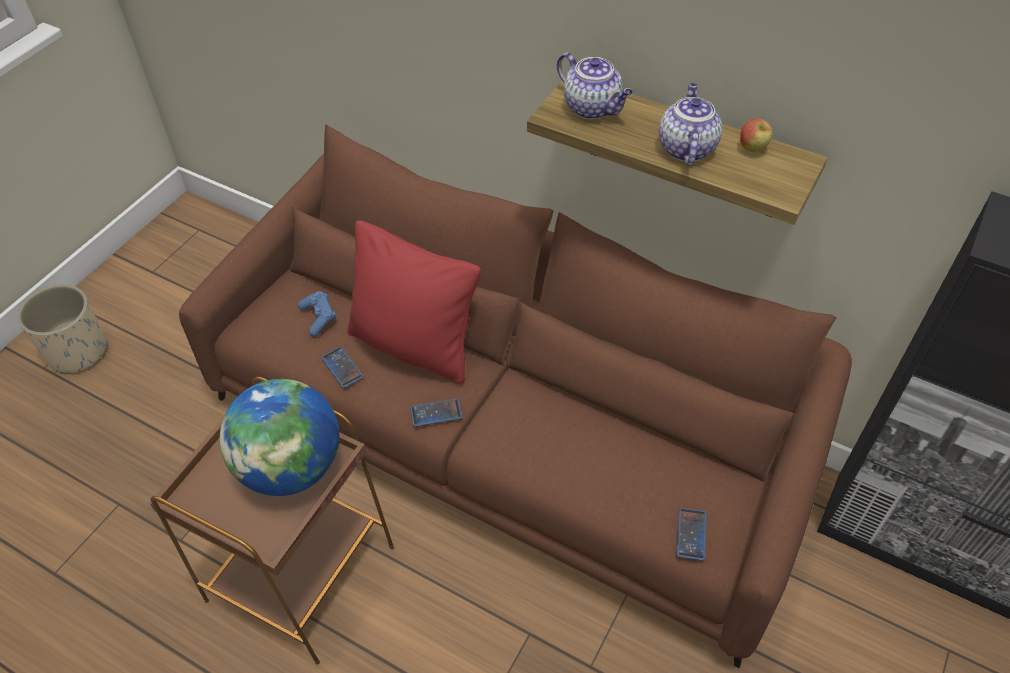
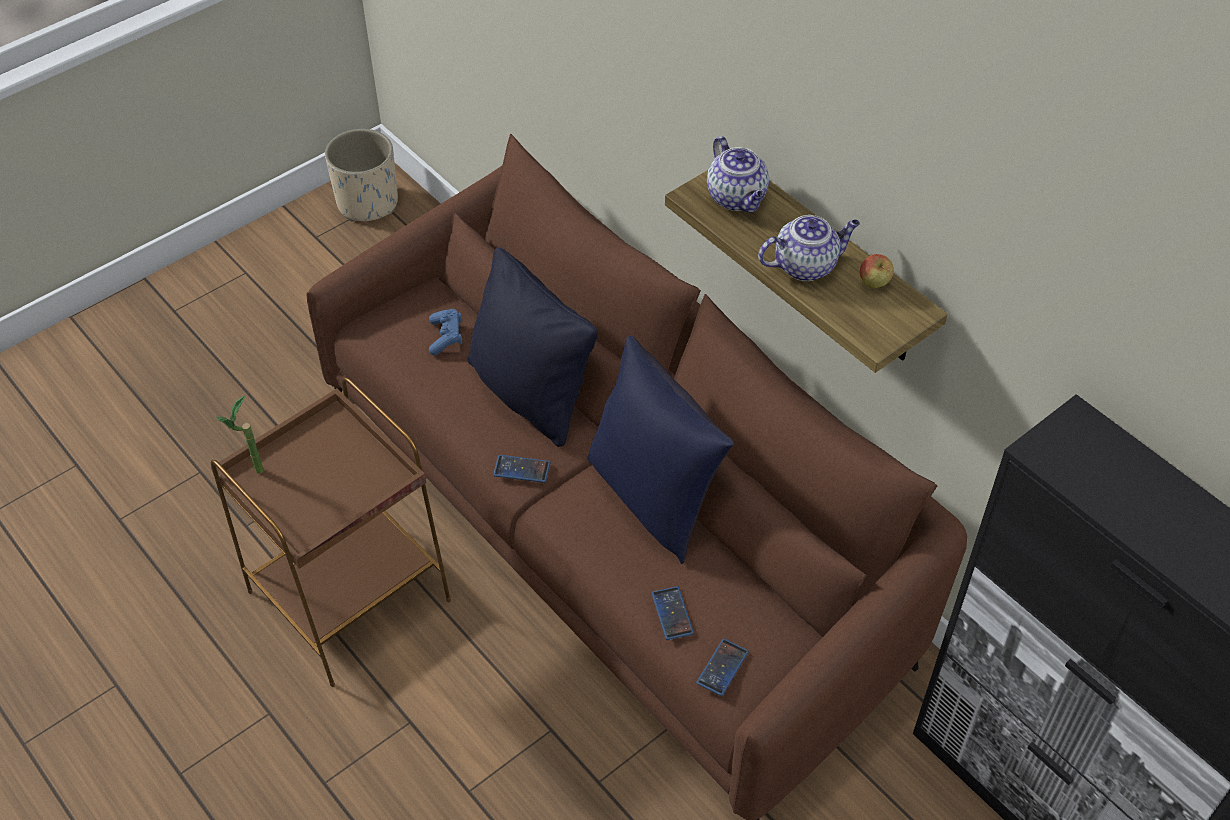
camera: 20 degrees right, 0 degrees up
(78, 351) = (213, 303): beige planter -> beige planter (368, 202)
(193, 497) = (252, 475): none -> potted plant
(291, 467) = (350, 475): globe -> none
(342, 367) = (448, 395): phone -> phone (672, 613)
(414, 345) = (530, 393): red pillow -> black pillow
(560, 402) = (653, 497): none -> blue pillow
(685, 148) = (806, 265): teapot -> teapot turned 45 degrees clockwise

